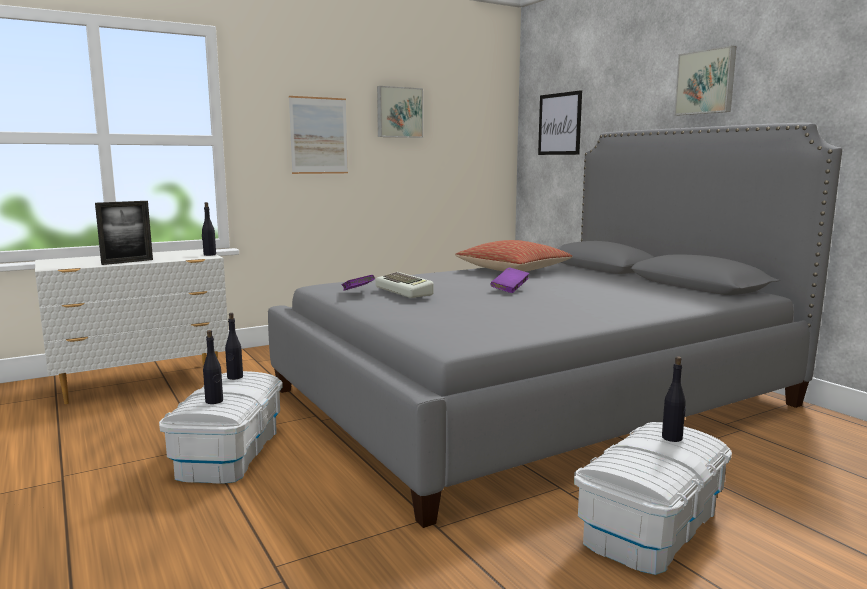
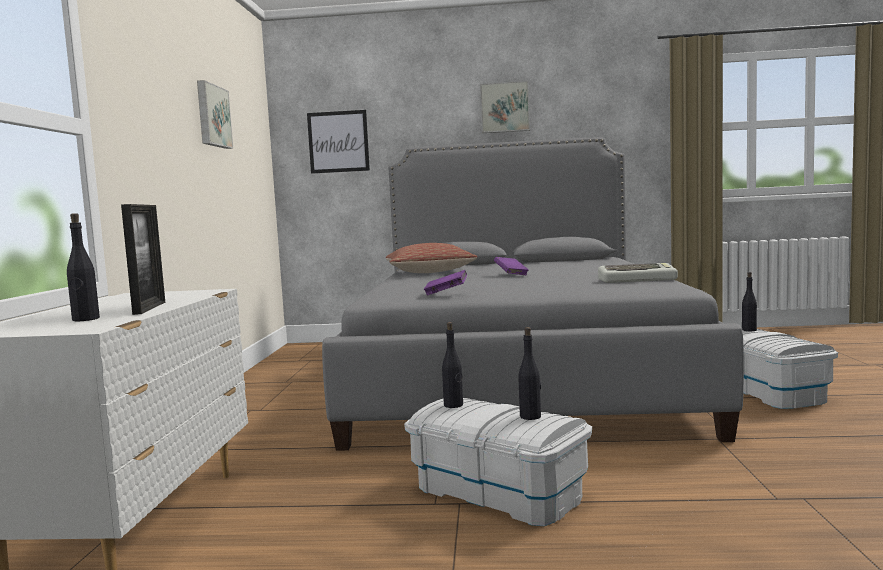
camera: 55 degrees left, 5 degrees down
(209, 254) = (194, 291): black bottle -> black bottle (85, 319)
(319, 135) = (164, 135): picture -> none
(405, 291) = (476, 285): keyboard -> keyboard (637, 279)

